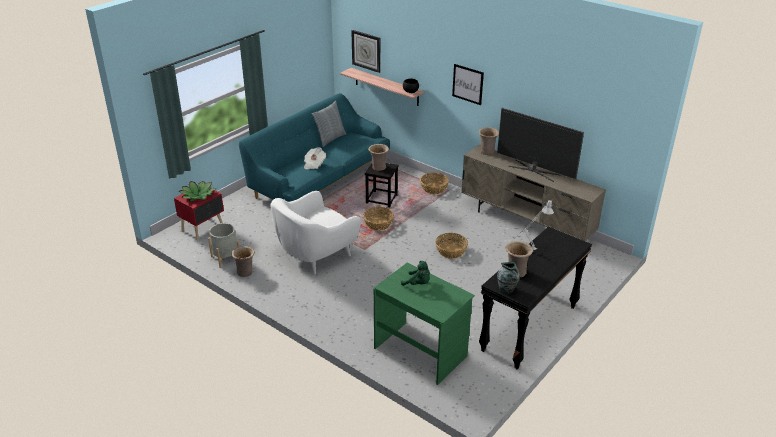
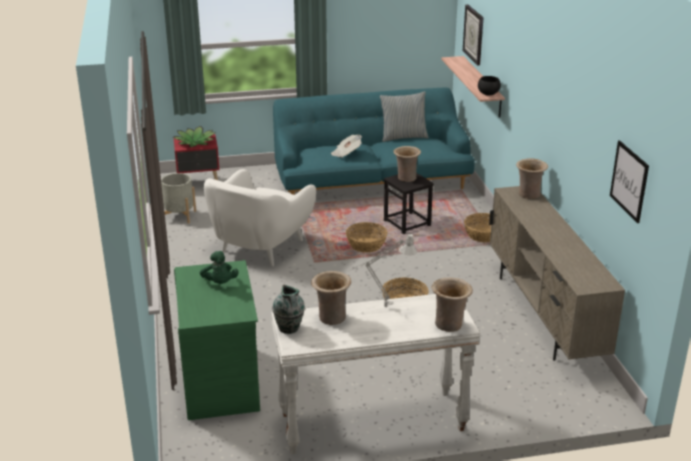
camera: 40 degrees right, 5 degrees down
(245, 272) = (177, 234): beige vase -> beige vase (449, 324)
(316, 255) = (261, 247): white armchair -> white armchair turned 60 degrees counterclockwise
(467, 84) = (534, 93): picture -> picture (629, 181)
(530, 329) = (371, 423): black console table -> white console table
(534, 170) = (558, 234): television -> none

